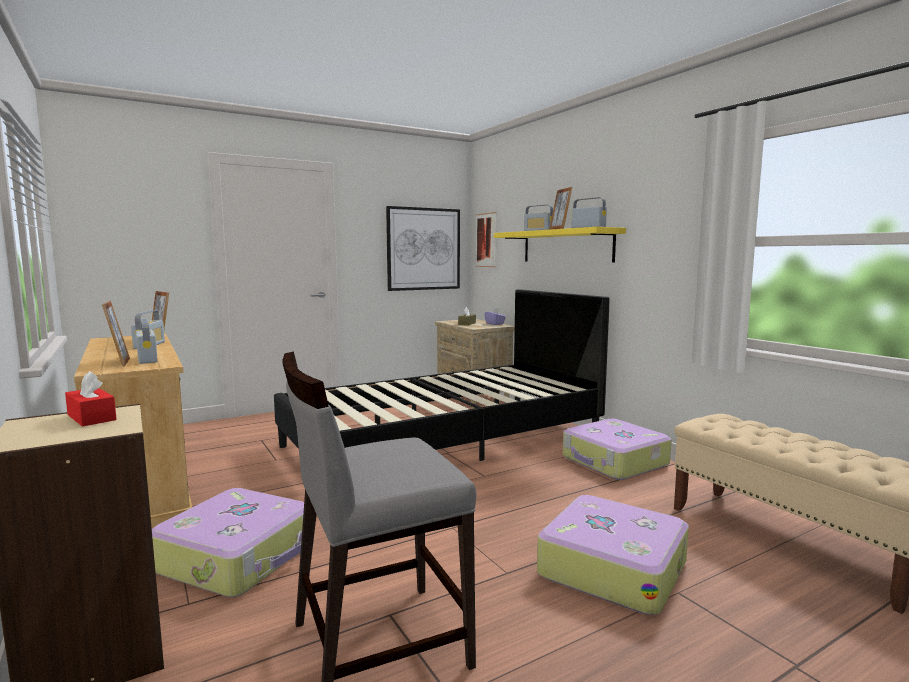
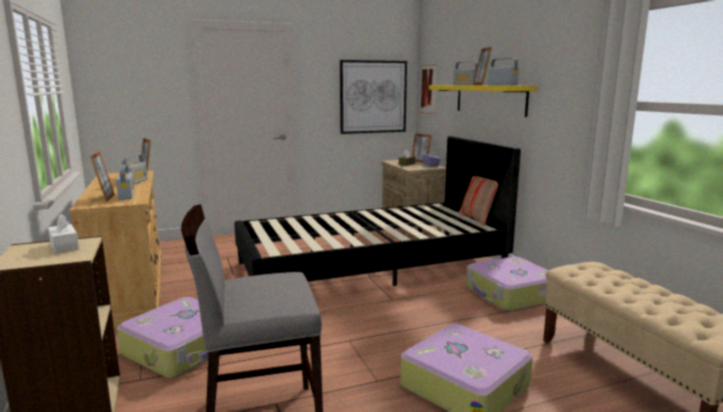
camera: 10 degrees right, 5 degrees up
(91, 417) = (64, 246): red tissue box -> white tissue box
(480, 321) = (420, 161): none -> picture frame
(559, 379) = (477, 219): none -> pillow

